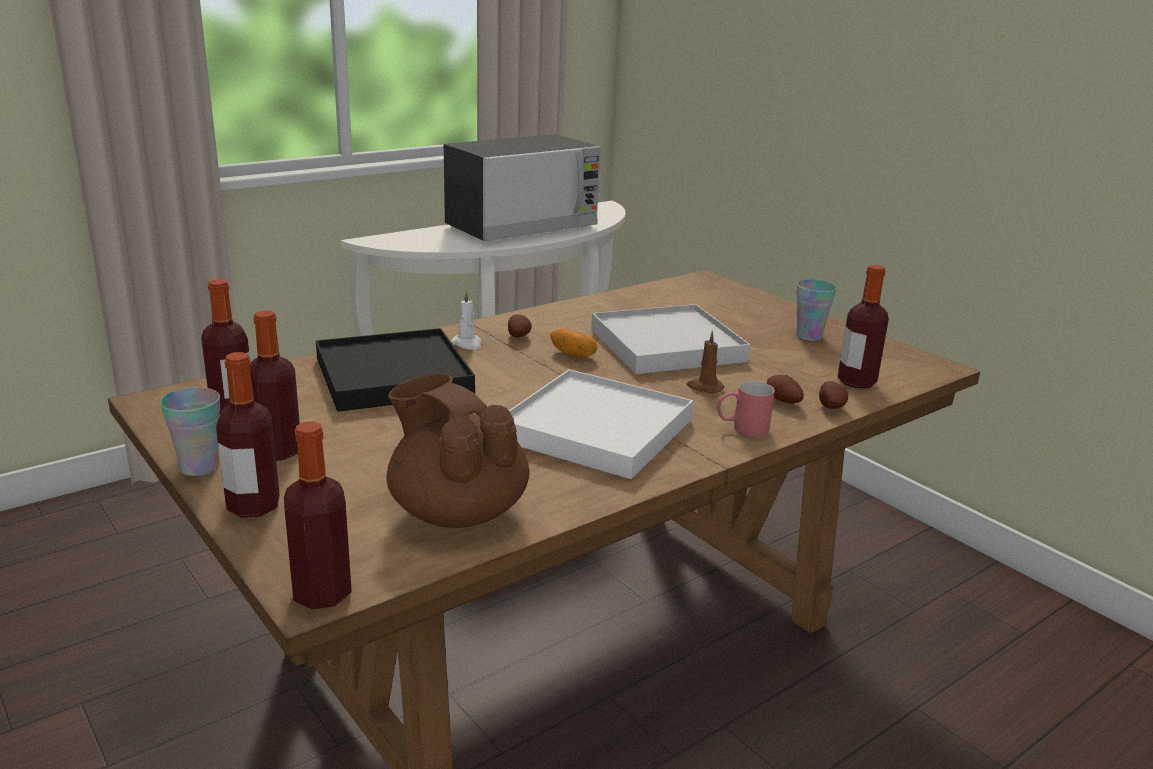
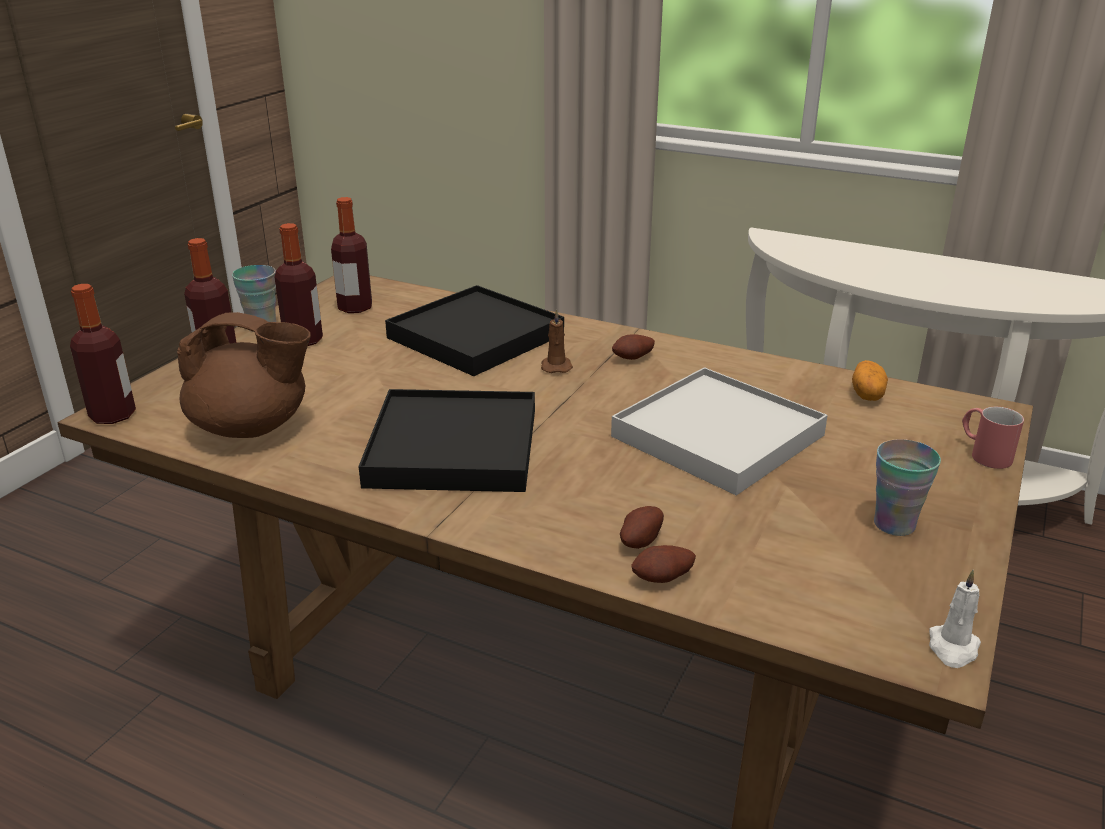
camera: 65 degrees right, 5 degrees up
(457, 511) = (252, 427): brown teapot -> brown teapot turned 75 degrees clockwise
(467, 344) = (582, 343): white candle -> white candle (953, 648)
(522, 226) = (953, 276): microwave -> none
(573, 354) = (621, 394): potato -> potato (867, 394)
(596, 429) = (453, 447): white tray -> black tray
(704, 387) = (622, 483): brown candle -> brown candle (556, 366)
(742, 428) = (533, 527): red mug -> red mug (983, 454)
(856, 382) = (773, 588): bottle -> none

